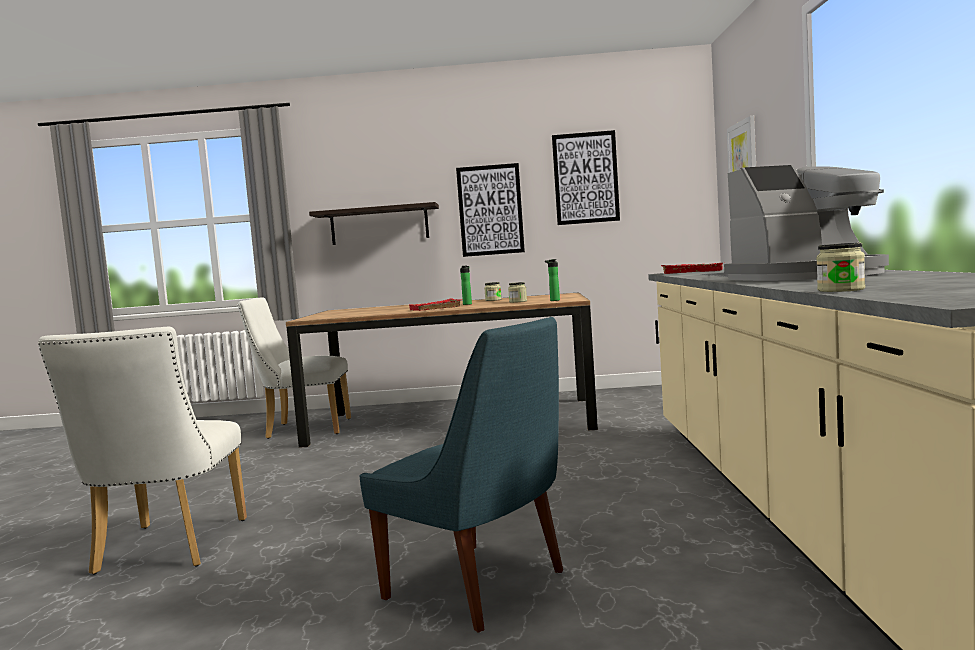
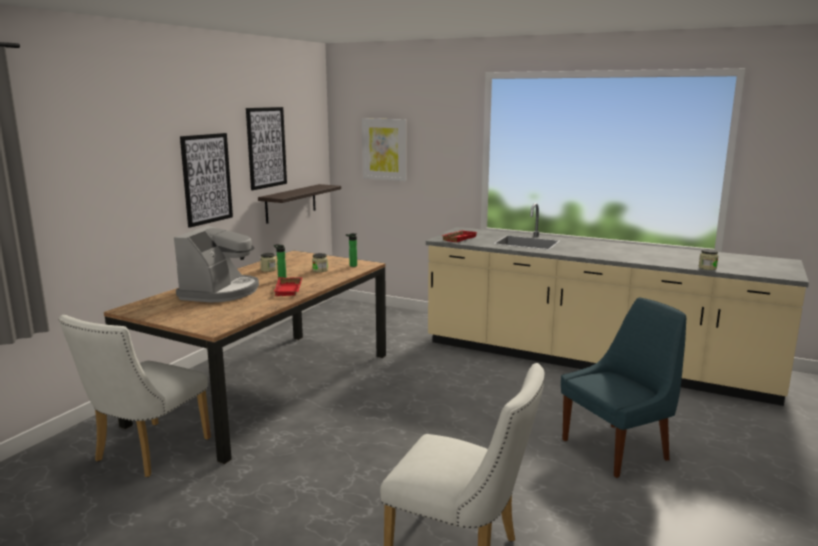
camera: 65 degrees left, 10 degrees up
(379, 225) = (114, 201): shelf -> shelf (291, 203)
(808, 276) = (606, 250): coffee machine -> coffee machine (220, 292)

